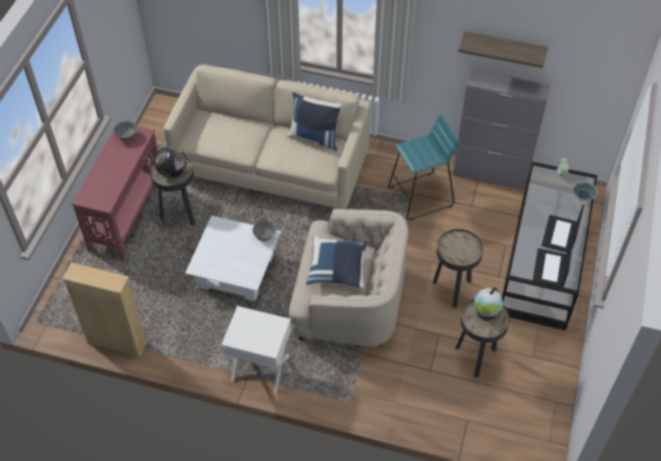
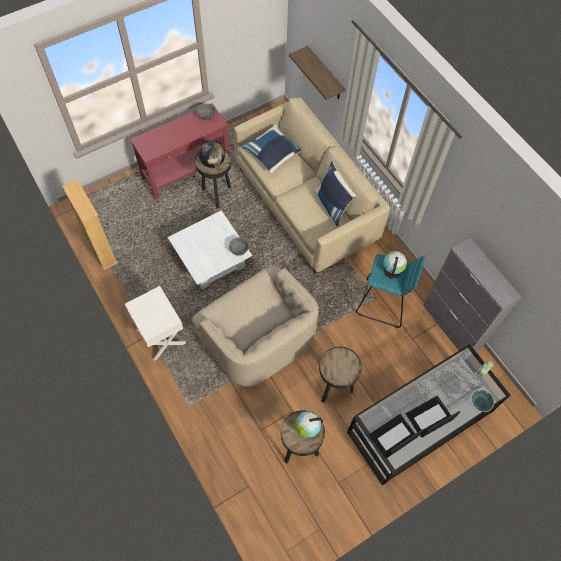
camera: 40 degrees right, 10 degrees up
(337, 269) = (250, 312): blue pillow -> blue pillow (272, 154)
(421, 148) = (392, 270): none -> globe
(503, 48) = (499, 241): shelf -> shelf (325, 74)

